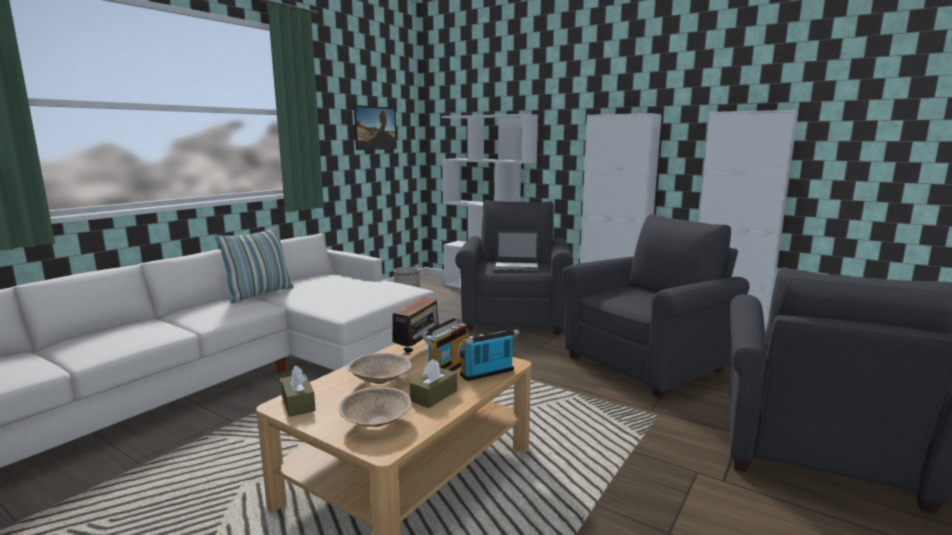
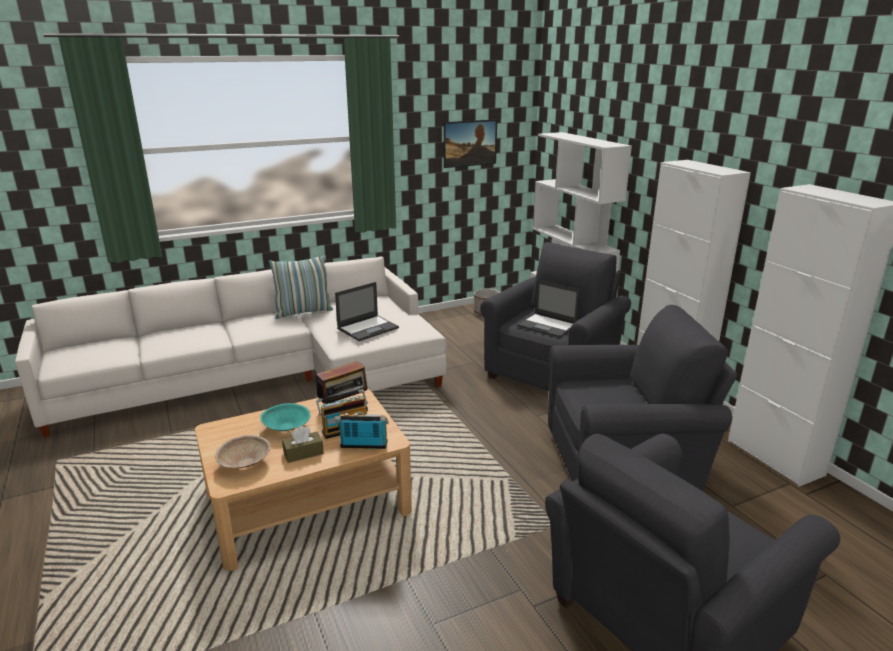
camera: 30 degrees right, 10 degrees up
(298, 403) = (220, 431): brown tissue box -> none
(355, 293) = (368, 328): none -> laptop
(381, 381) = (287, 428): beige bowl -> turquoise bowl

